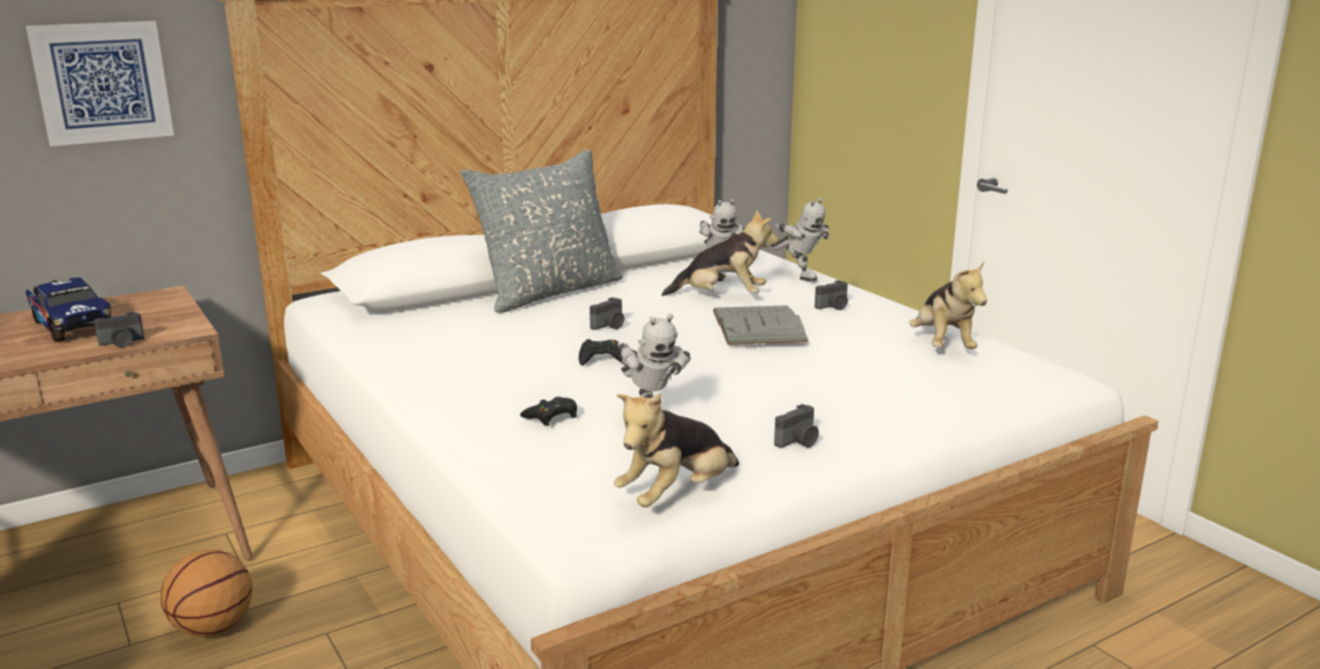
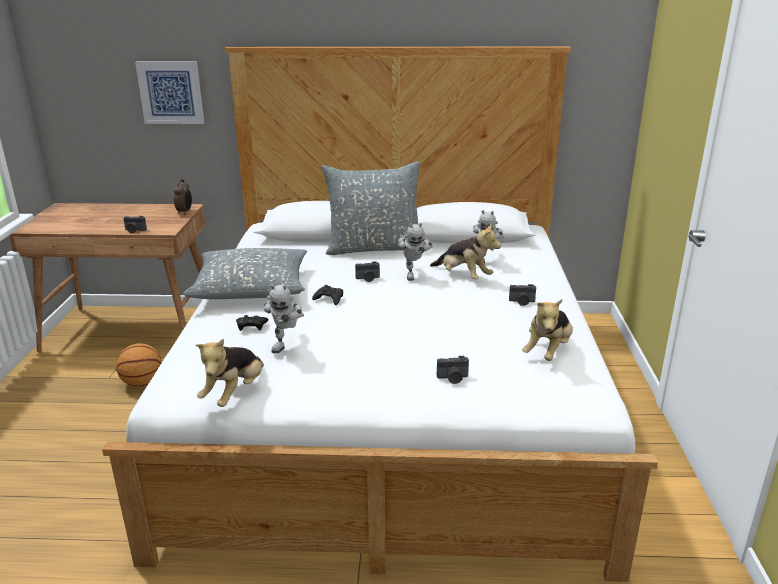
camera: 35 degrees right, 5 degrees up
(72, 325) = (132, 216): toy truck -> none
(171, 301) = (185, 212): none -> alarm clock
(458, 376) = (251, 288): none -> grey pillow
(677, 495) = (235, 393): plush toy -> plush toy turned 60 degrees counterclockwise
(758, 326) = (448, 302): grey book -> none
(799, 276) = (538, 274): toy robot -> toy robot (412, 274)
(799, 442) = (345, 386): camera -> camera (453, 378)

